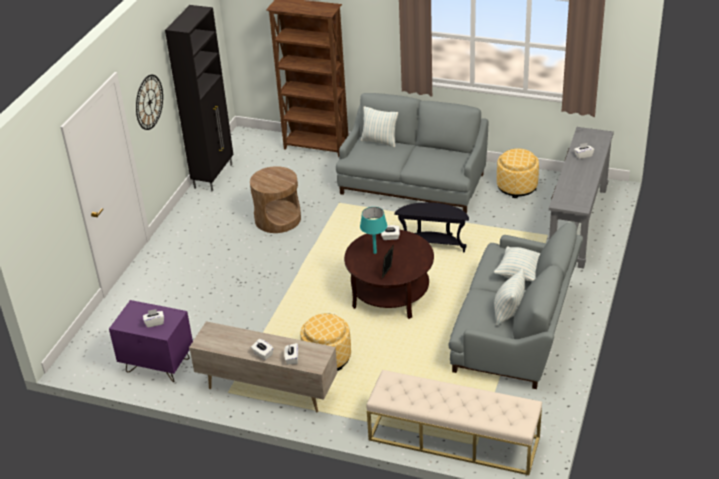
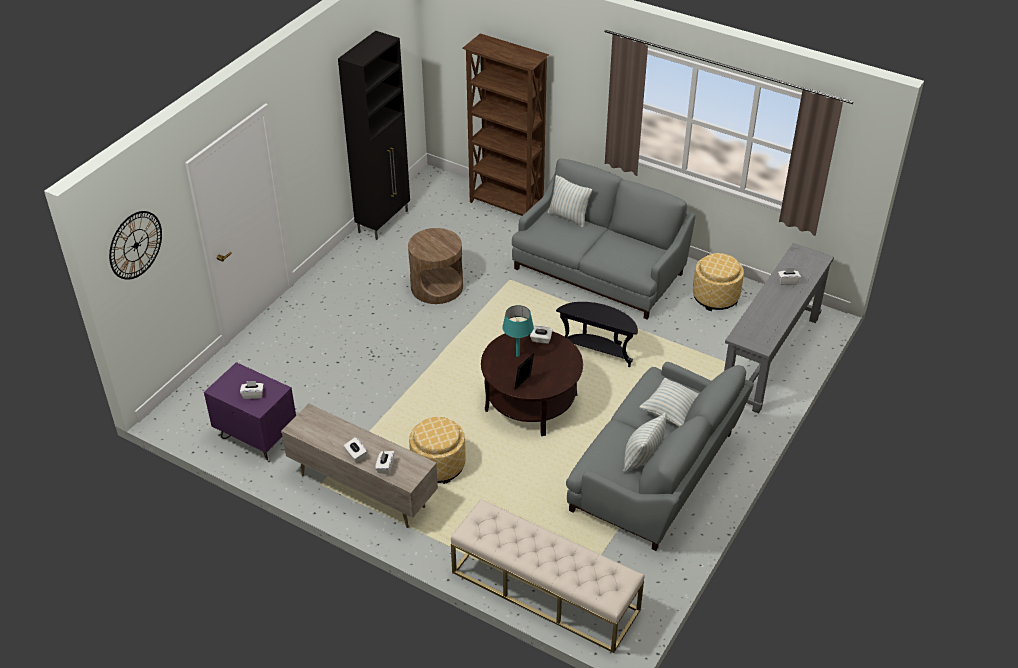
camera: 10 degrees right, 5 degrees up
(149, 102) = (309, 137): wall clock -> wall clock (135, 245)

